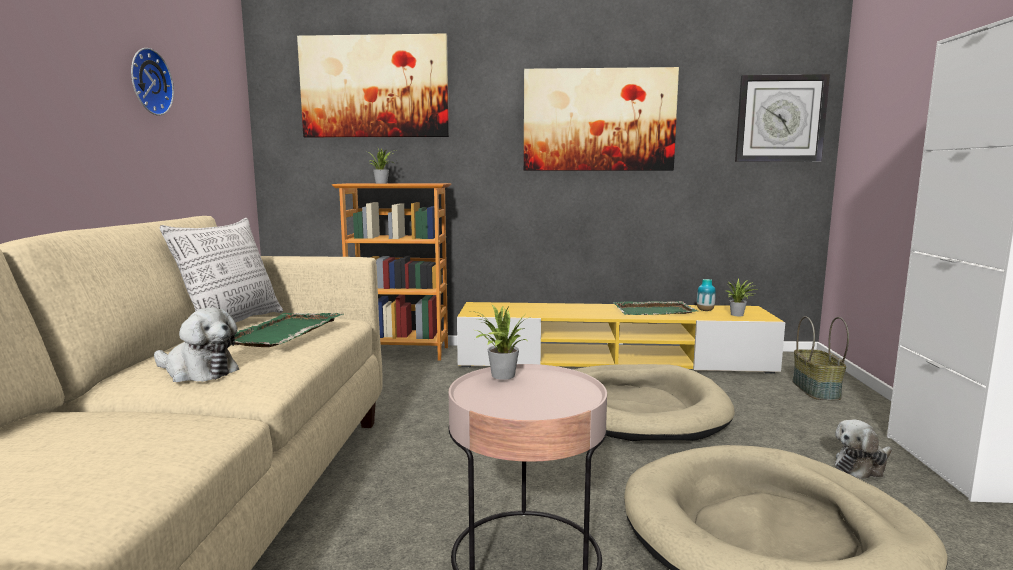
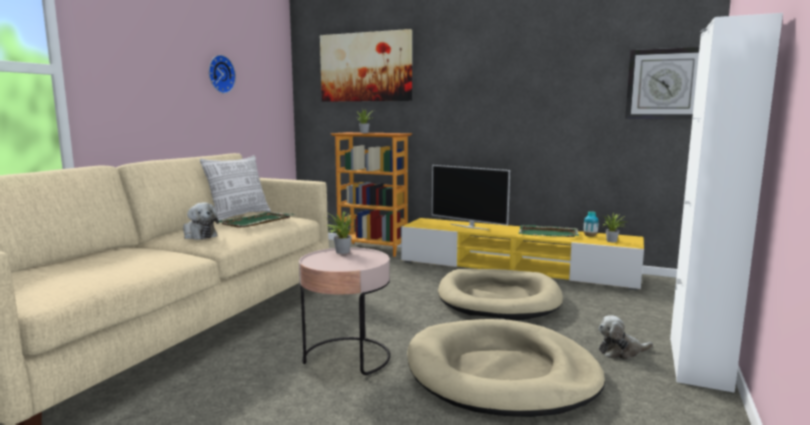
camera: 20 degrees right, 0 degrees up
(548, 310) = (469, 227): none -> television
(599, 120) = (517, 87): picture -> none
(814, 389) = (655, 304): basket -> none

